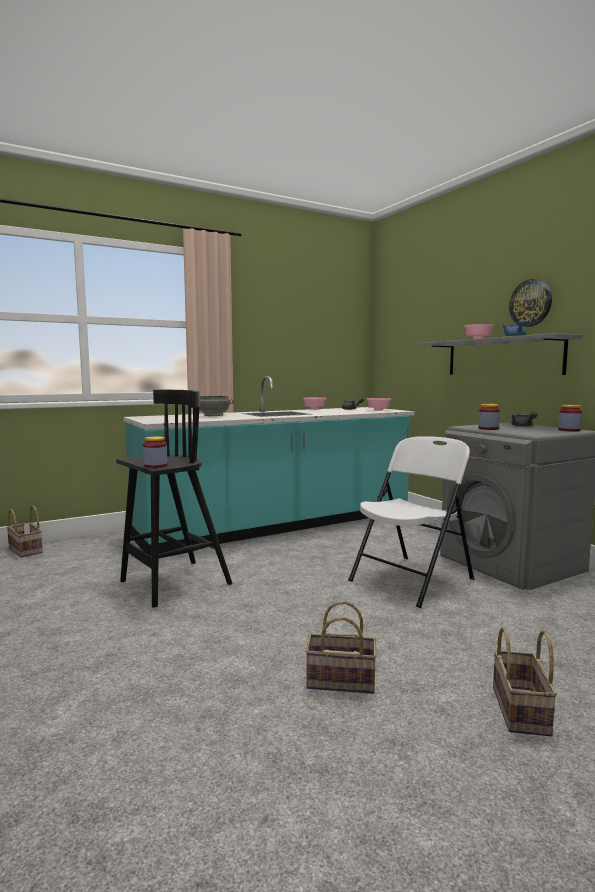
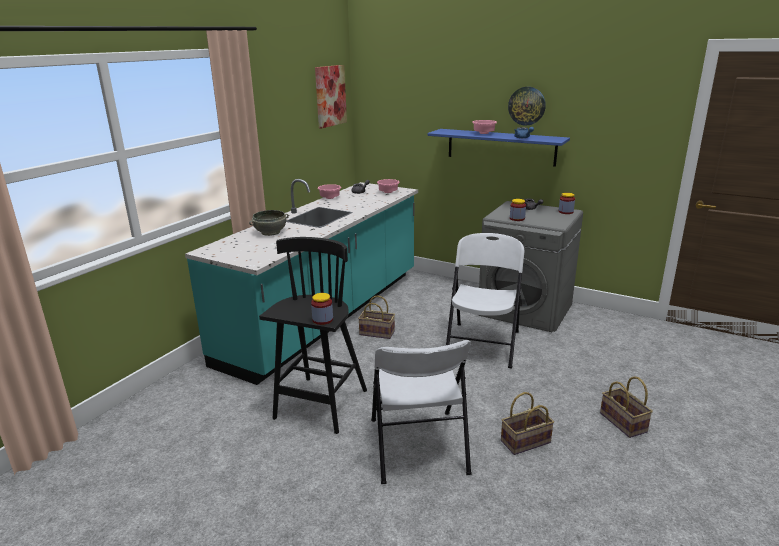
camera: 30 degrees left, 15 degrees up
(26, 550) = (121, 417): basket -> basket (378, 332)
(210, 642) = (417, 446): none -> white chair
(340, 316) = (330, 96): none -> picture
(502, 357) = (500, 147): grey shelf -> blue shelf

